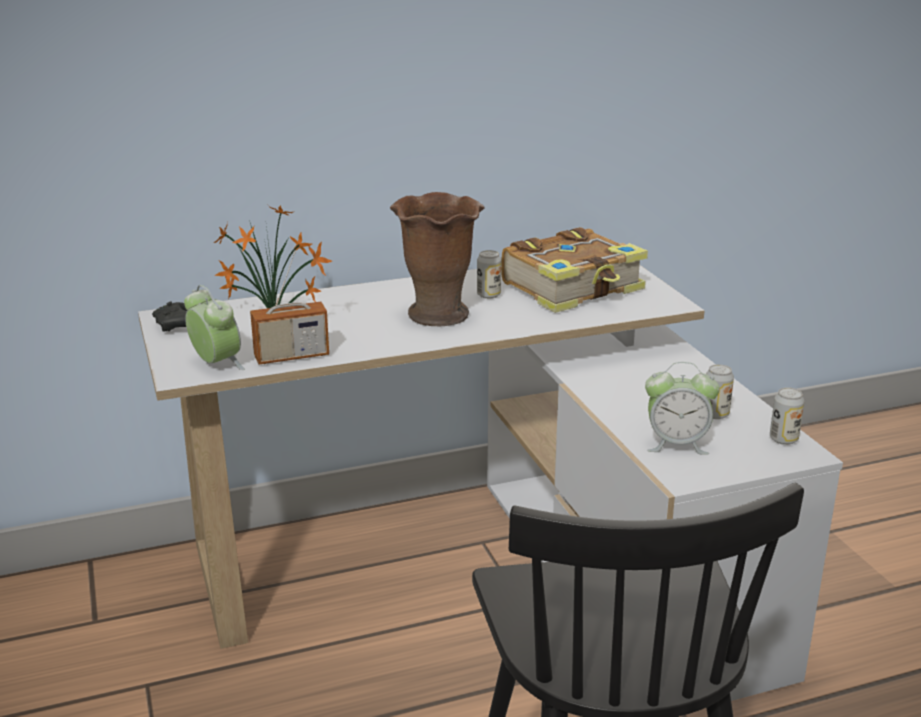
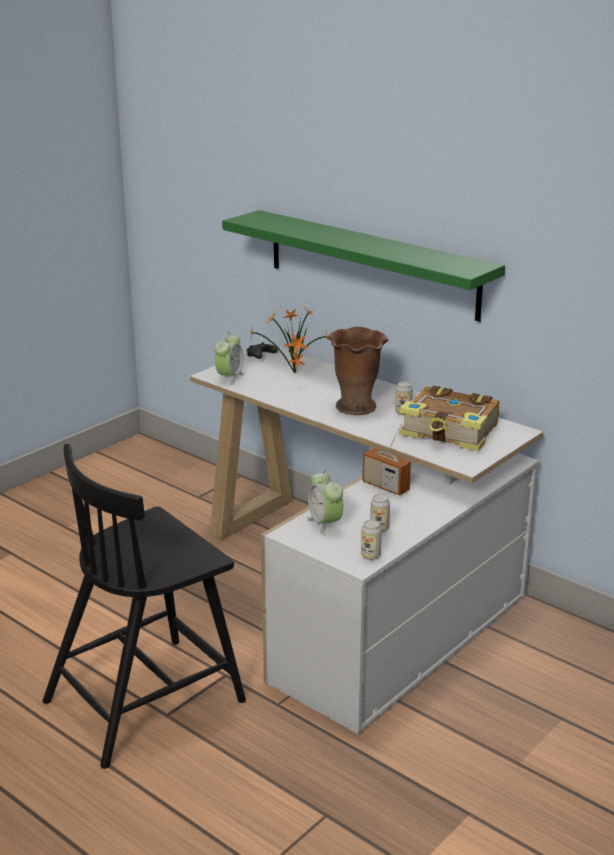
camera: 60 degrees right, 0 degrees up
(291, 356) = (257, 389): radio -> radio (385, 486)
(331, 111) = (371, 264): none -> green shelf

